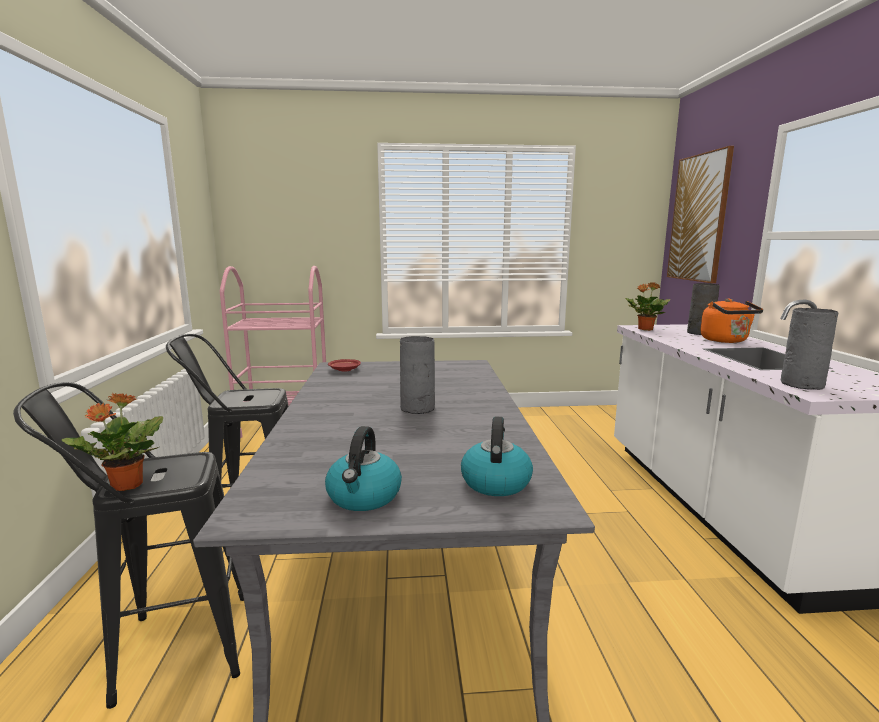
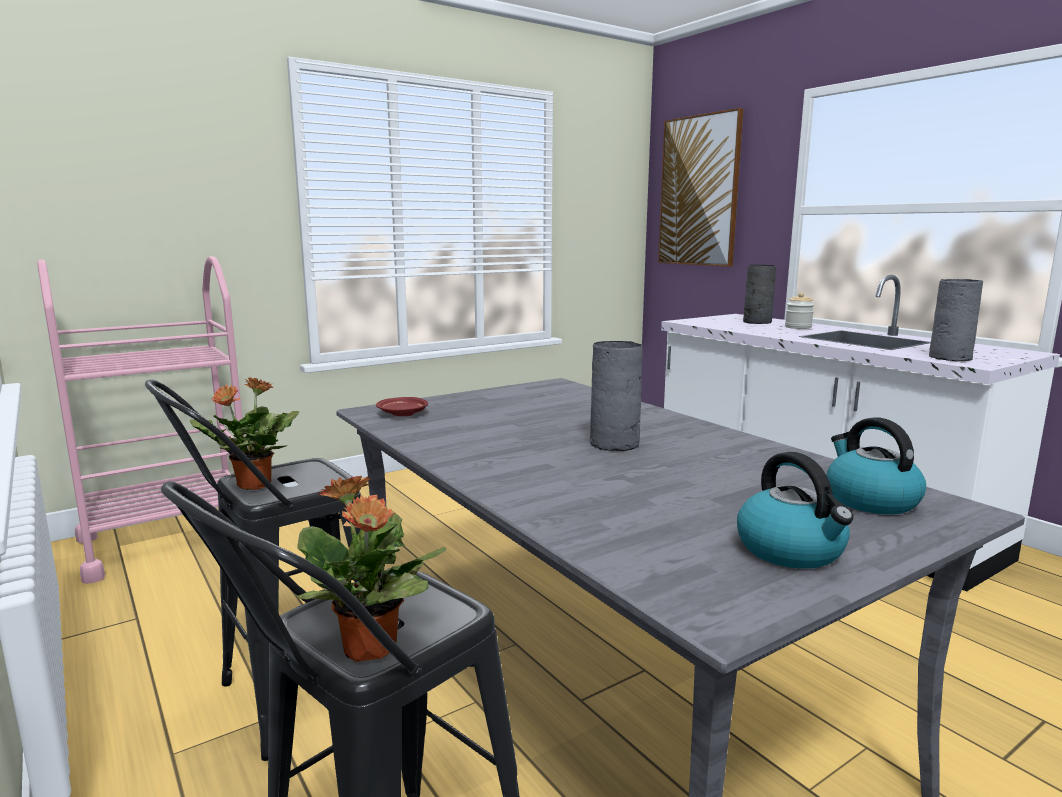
camera: 30 degrees left, 0 degrees up
(644, 329) = (700, 323): potted plant -> potted plant (253, 485)
(726, 341) = (798, 327): orange kettle -> jar

